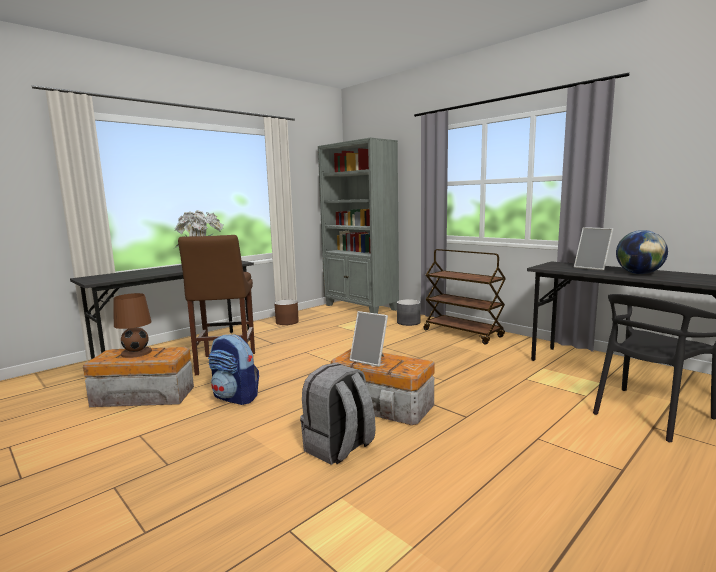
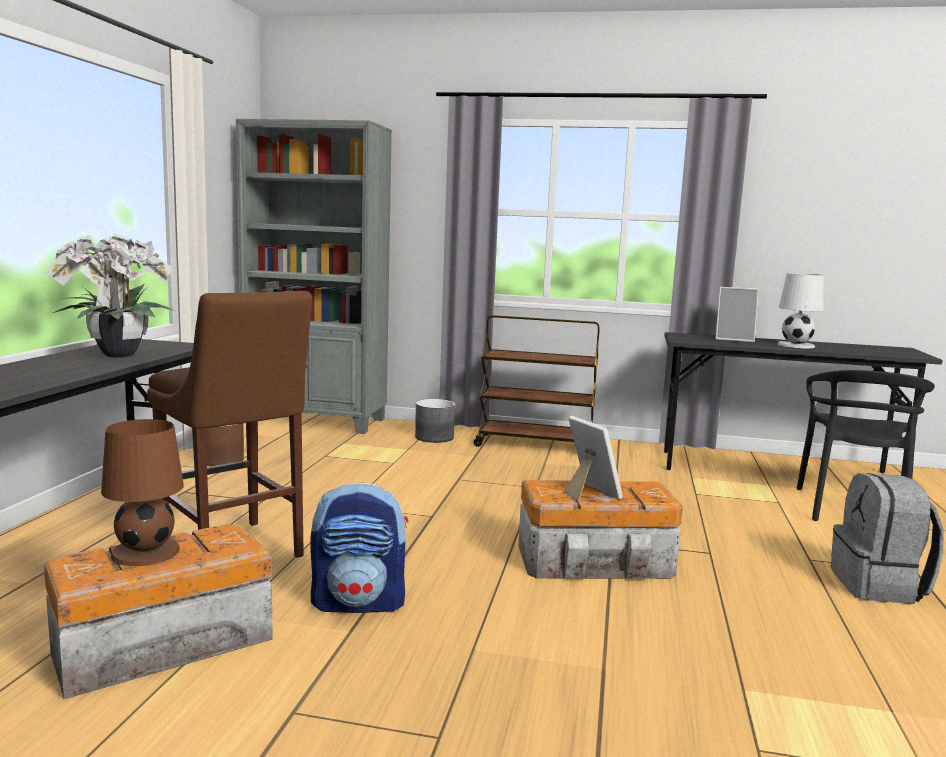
camera: 35 degrees left, 0 degrees up
(339, 448) = (639, 631): grey backpack -> grey backpack (879, 586)
(370, 360) = (589, 493): picture frame -> picture frame turned 120 degrees counterclockwise
(639, 273) = (796, 345): globe -> white table lamp

